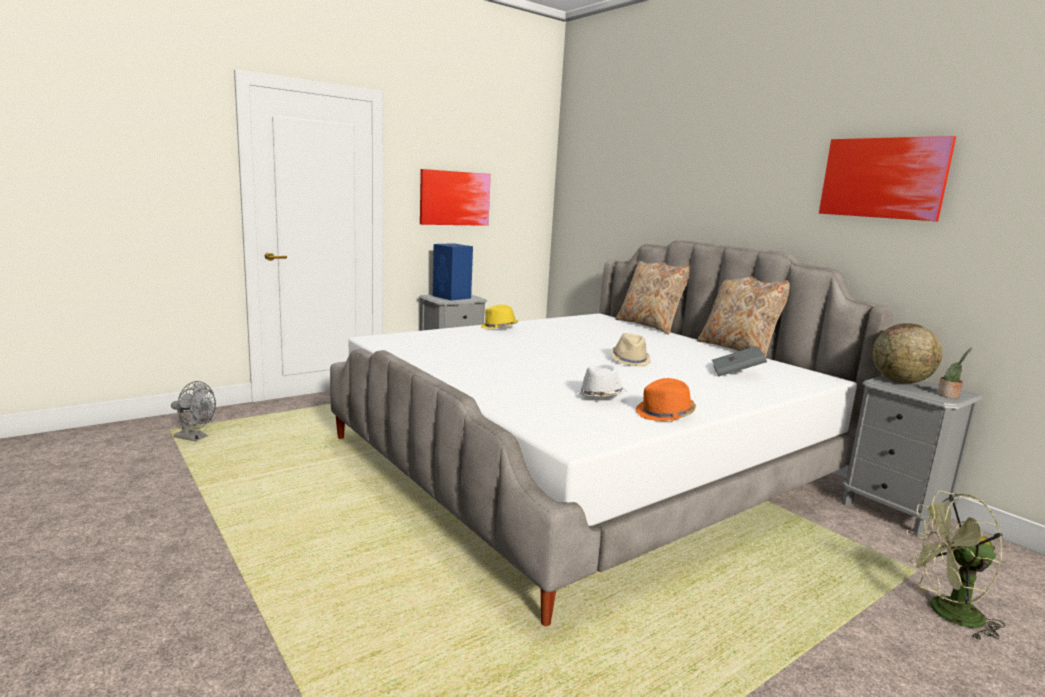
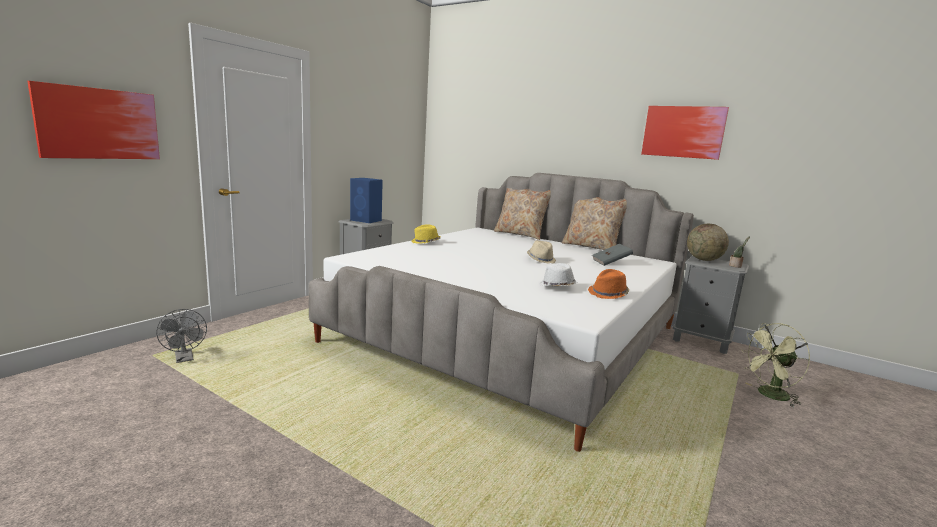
camera: 20 degrees left, 0 degrees up
(195, 438) = (185, 359): grey fan -> grey fan turned 60 degrees clockwise
(454, 198) = (361, 141): picture -> picture (99, 123)

